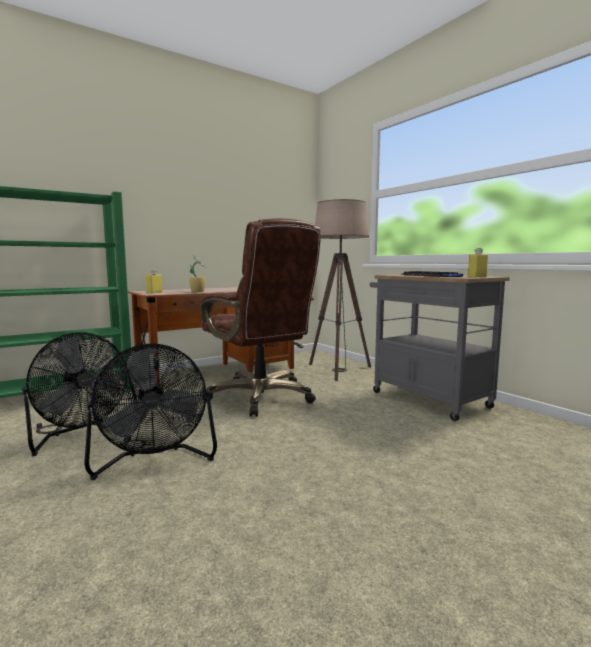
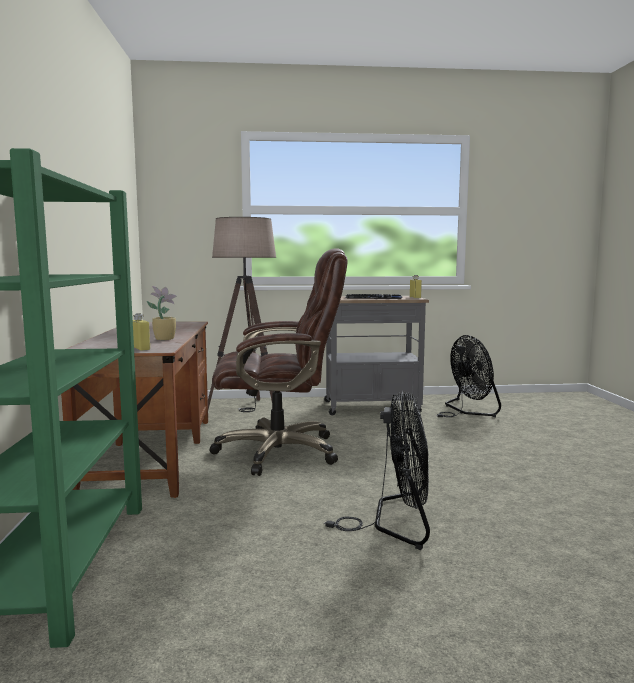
camera: 60 degrees left, 0 degrees up
(78, 434) = (278, 554): black fan -> black fan (464, 409)

